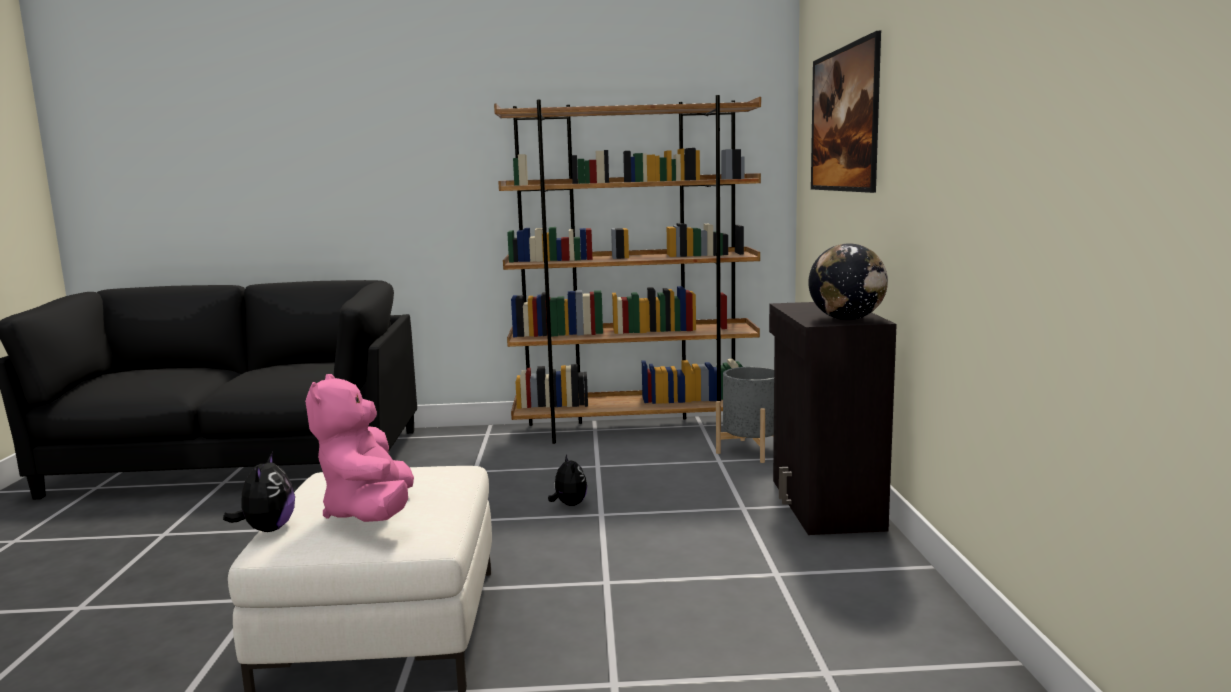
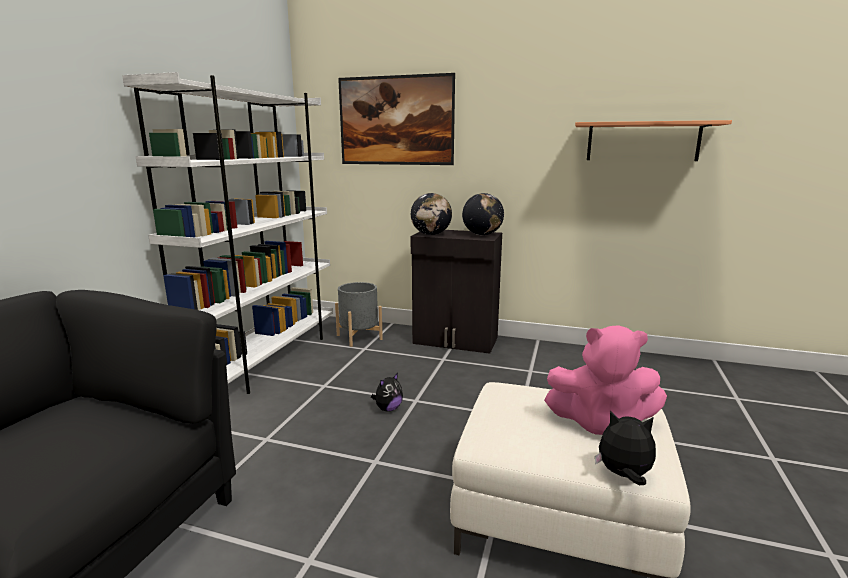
camera: 70 degrees left, 5 degrees up
(569, 505) = (388, 409): plush toy -> plush toy turned 135 degrees clockwise
(635, 429) = (267, 359): brown bookcase -> white bookcase
(797, 306) = (431, 234): none -> globe
(1051, 137) = (642, 142): none -> shelf

